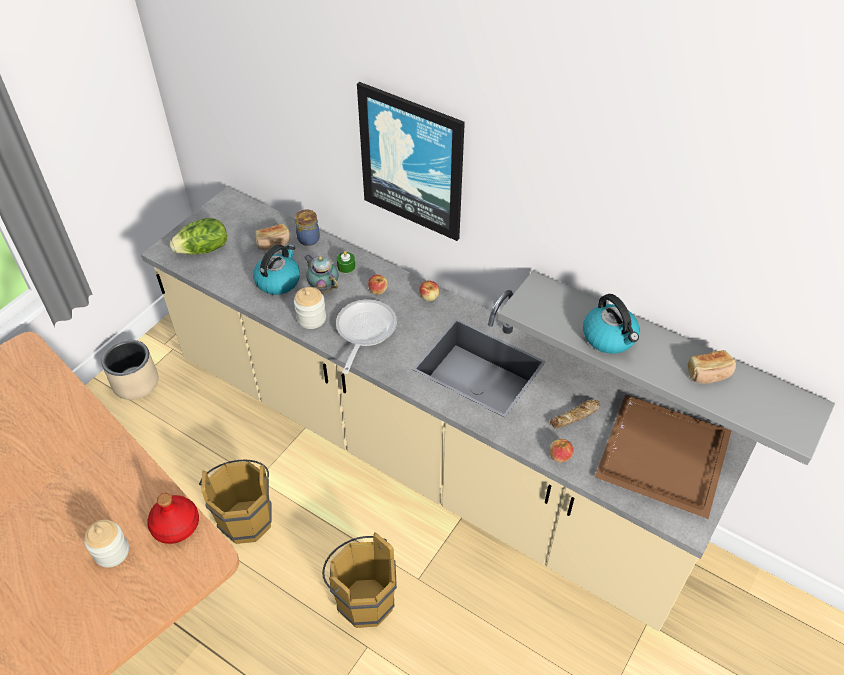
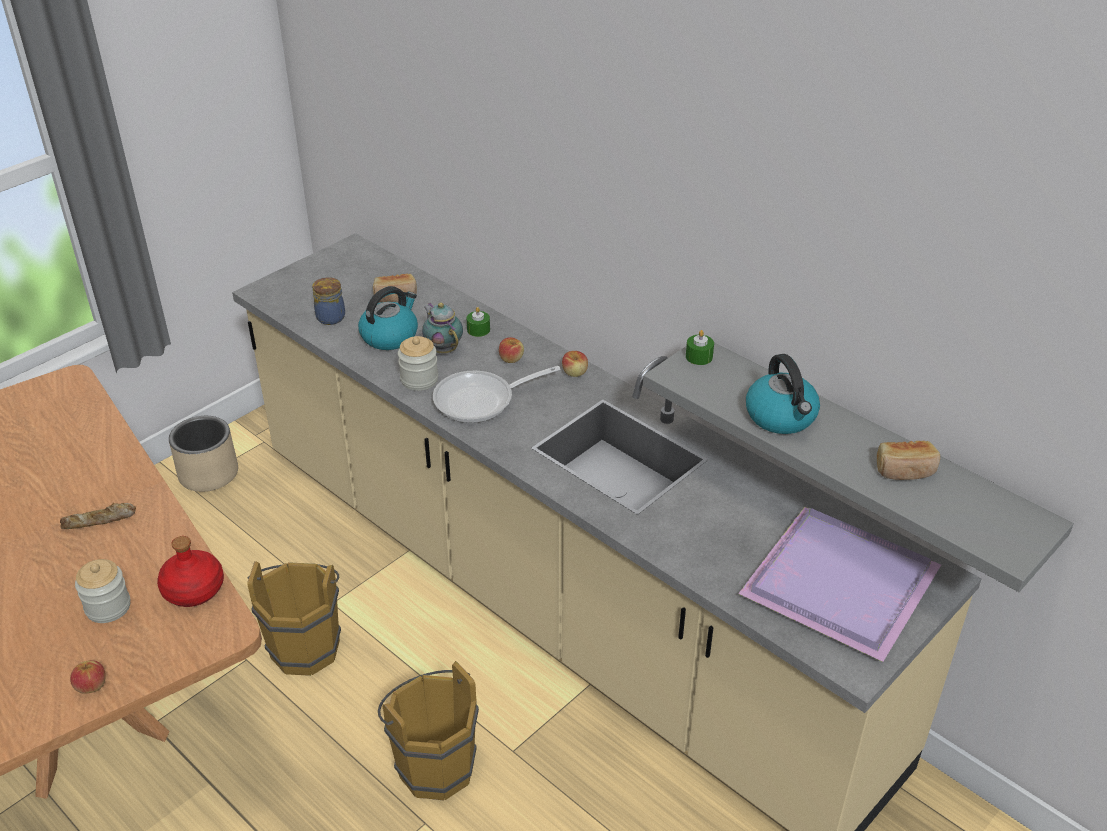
camera: 10 degrees right, 10 degrees down
(203, 250) = (308, 295): lettuce -> none
(308, 238) = (439, 295): jar -> jar (330, 317)
(364, 331) = (481, 400): frying pan -> frying pan turned 135 degrees counterclockwise
(412, 162) = (564, 188): picture -> none
(536, 290) = (699, 357): none -> green candle
(559, 456) = (698, 566): apple -> apple (91, 686)
(575, 416) = (731, 525): bread -> bread (99, 521)
(661, 453) = (838, 581): brown tray -> purple tray

